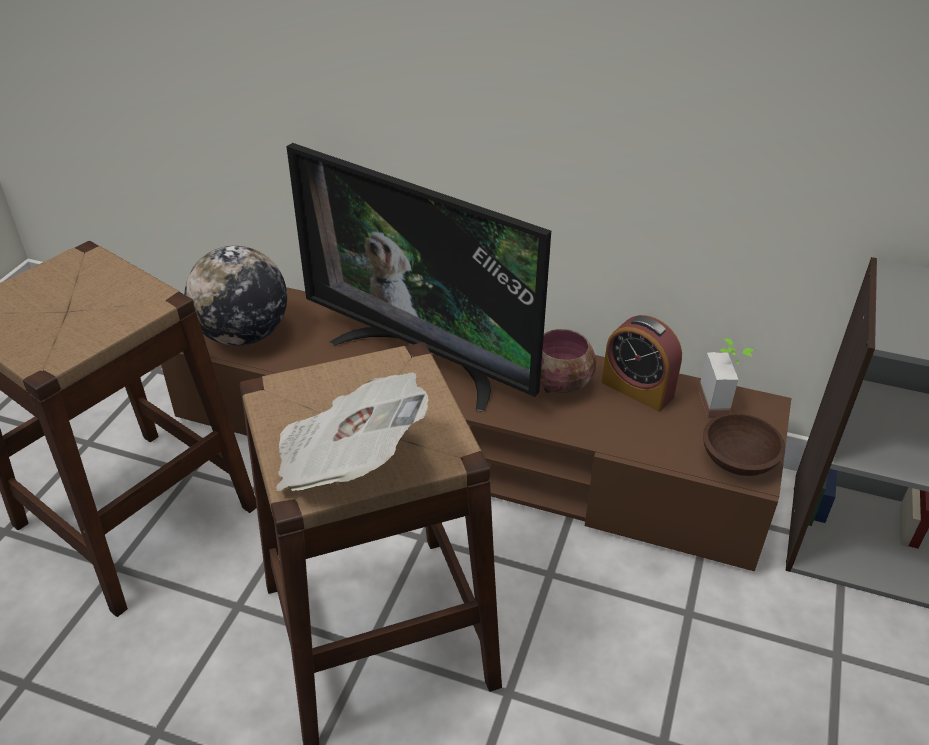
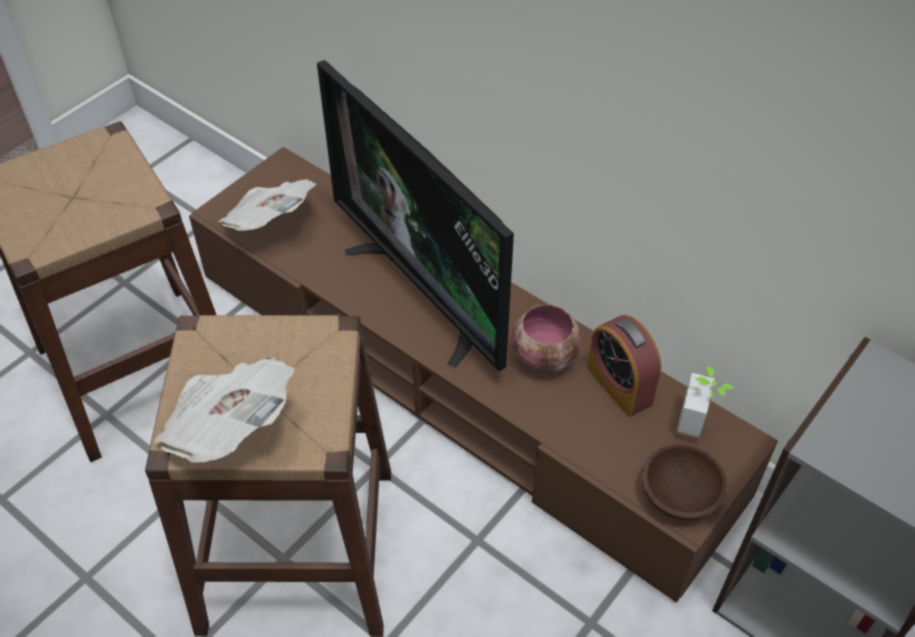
camera: 20 degrees right, 10 degrees up
(244, 335) = (270, 222): globe -> newspaper

